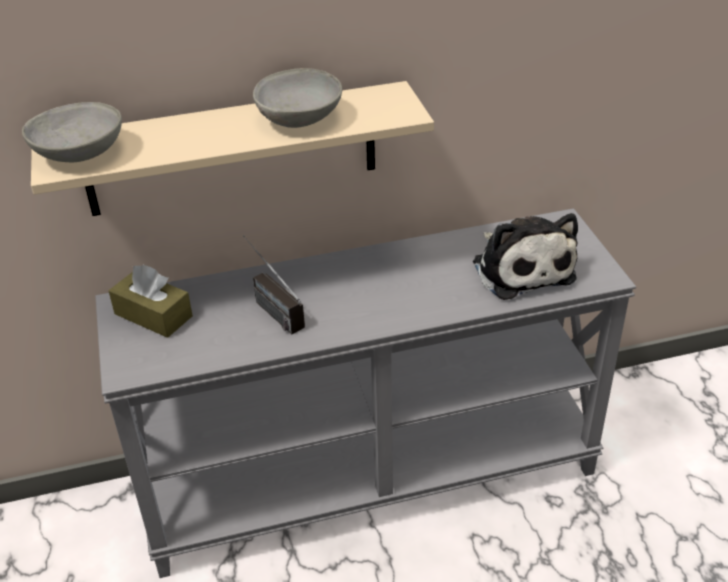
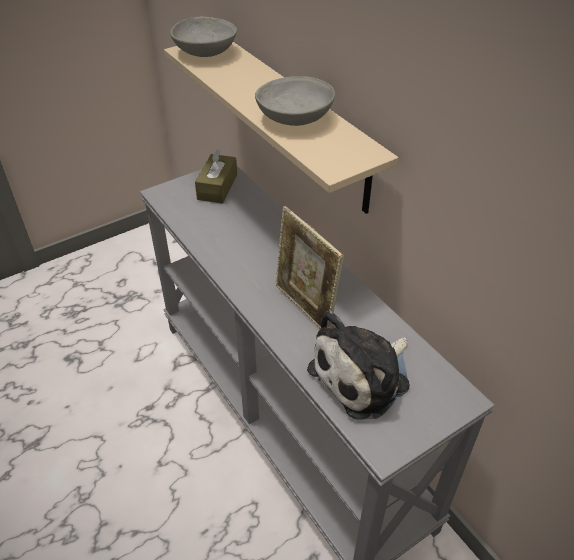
camera: 70 degrees right, 5 degrees up
(268, 307) = (245, 235): radio -> none
(415, 285) = (305, 308): none -> picture frame

